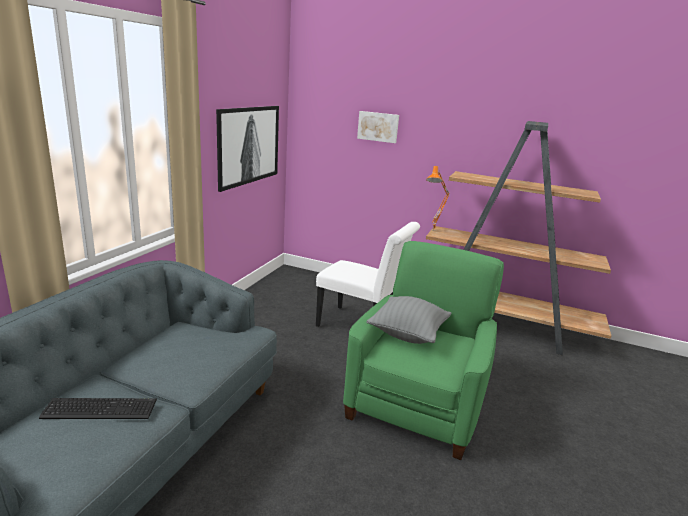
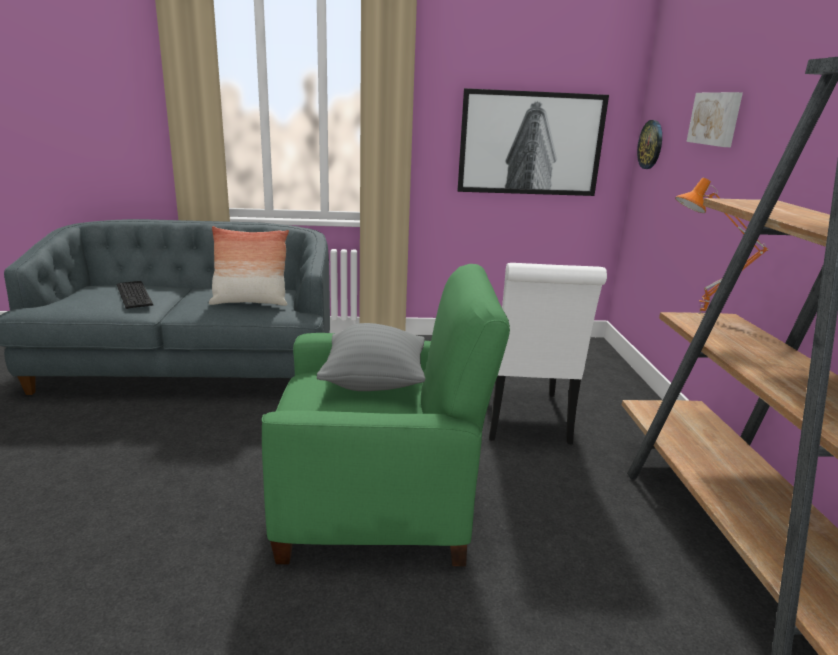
camera: 65 degrees right, 0 degrees up
(209, 345) = (250, 302): none -> pillow
(309, 137) = (651, 144): none -> wall clock

